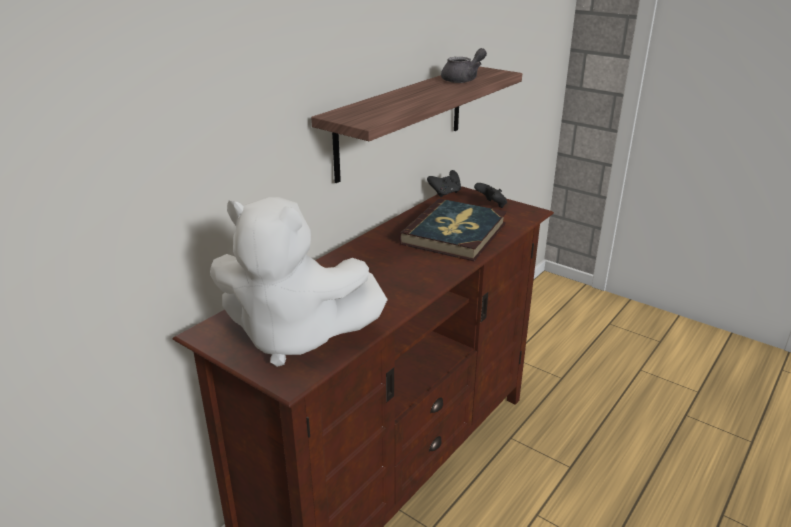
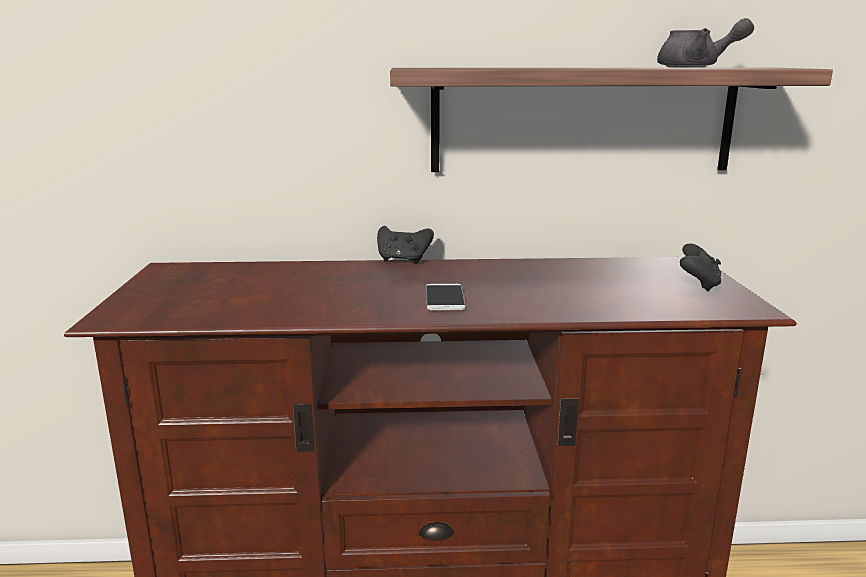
camera: 50 degrees right, 10 degrees down
(294, 337) = (198, 296): white plush toy -> none
(418, 266) = (444, 298): none -> phone
(445, 193) = (661, 259): black game controller -> black game controller (403, 260)
(455, 233) = (569, 290): book -> none

